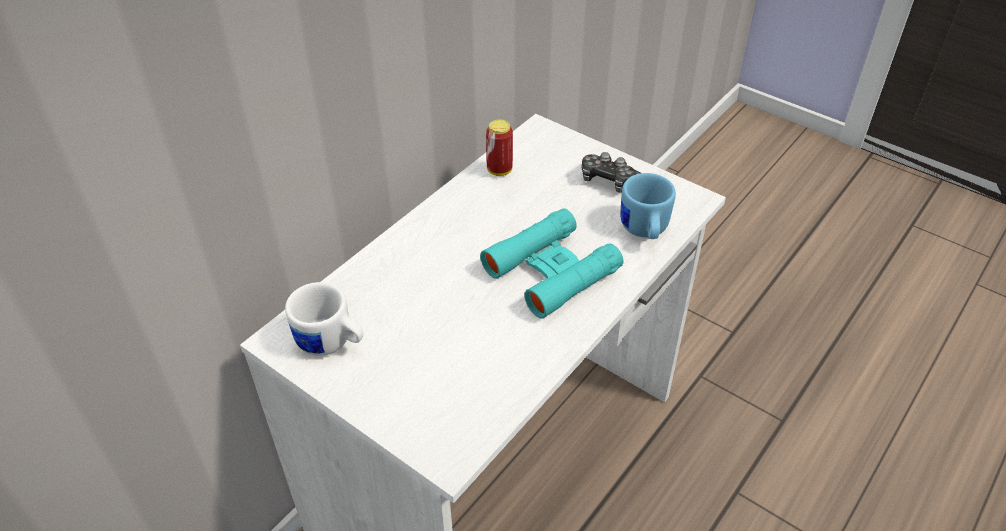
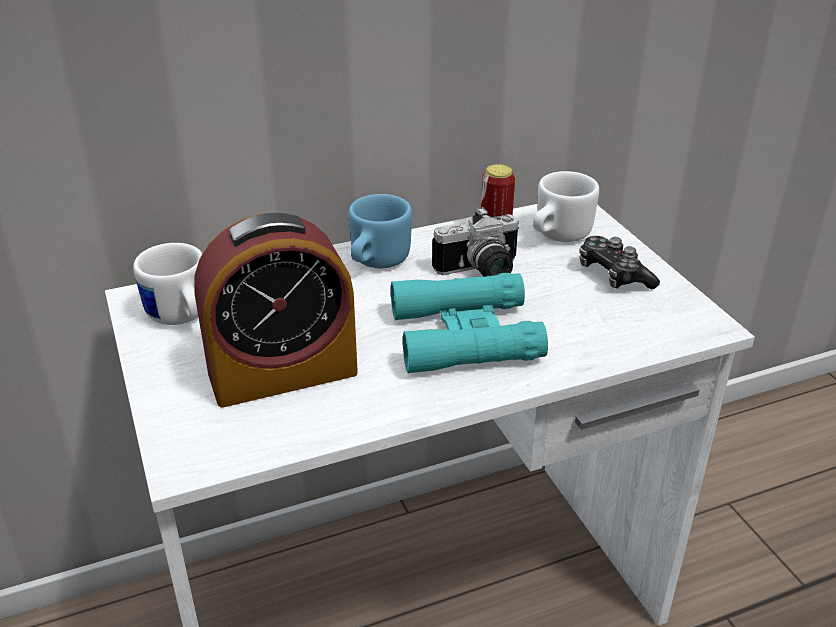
camera: 30 degrees right, 10 degrees down
(452, 356) = (282, 373): none -> alarm clock
(519, 212) = (481, 272): none -> camera
(546, 160) = (557, 236): none -> white mug
(644, 231) = (613, 335): blue mug -> blue mug (375, 262)

